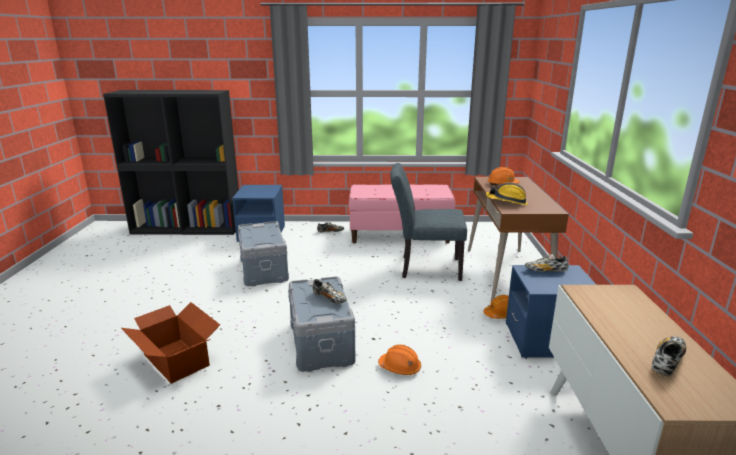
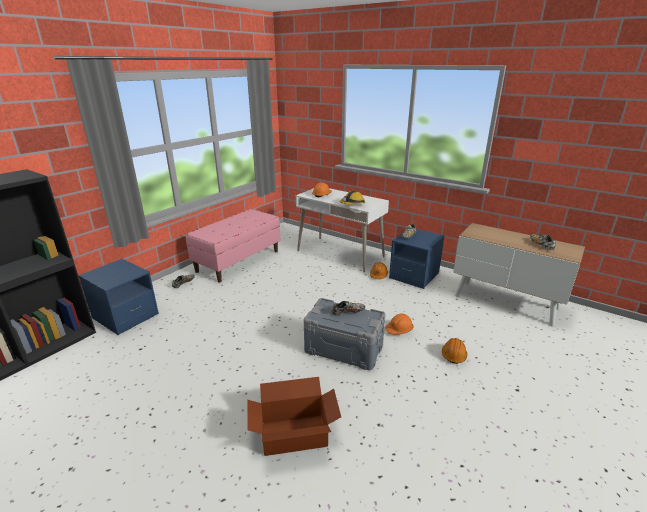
camera: 55 degrees left, 5 degrees up
(263, 270) = (199, 338): grey storage box -> none
(394, 429) = (453, 355): none -> orange hard hat
(425, 268) = (297, 273): grey chair -> none
(507, 274) = (340, 254): brown desk -> white desk

